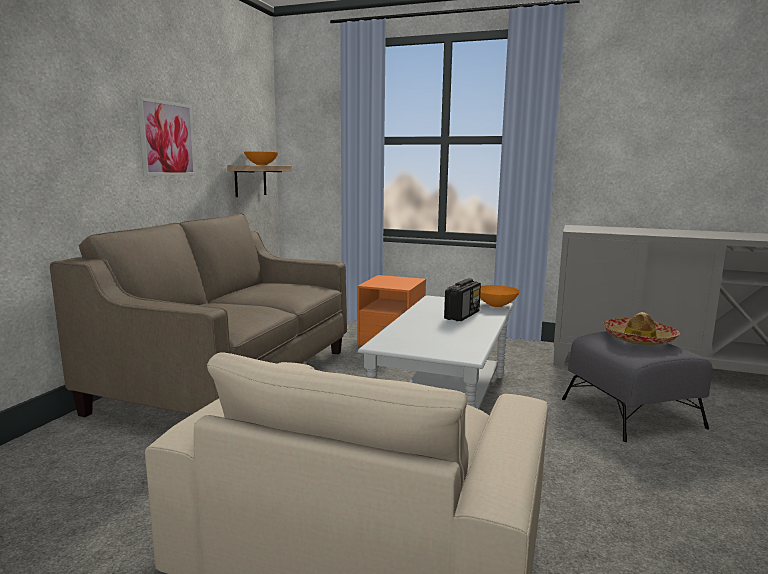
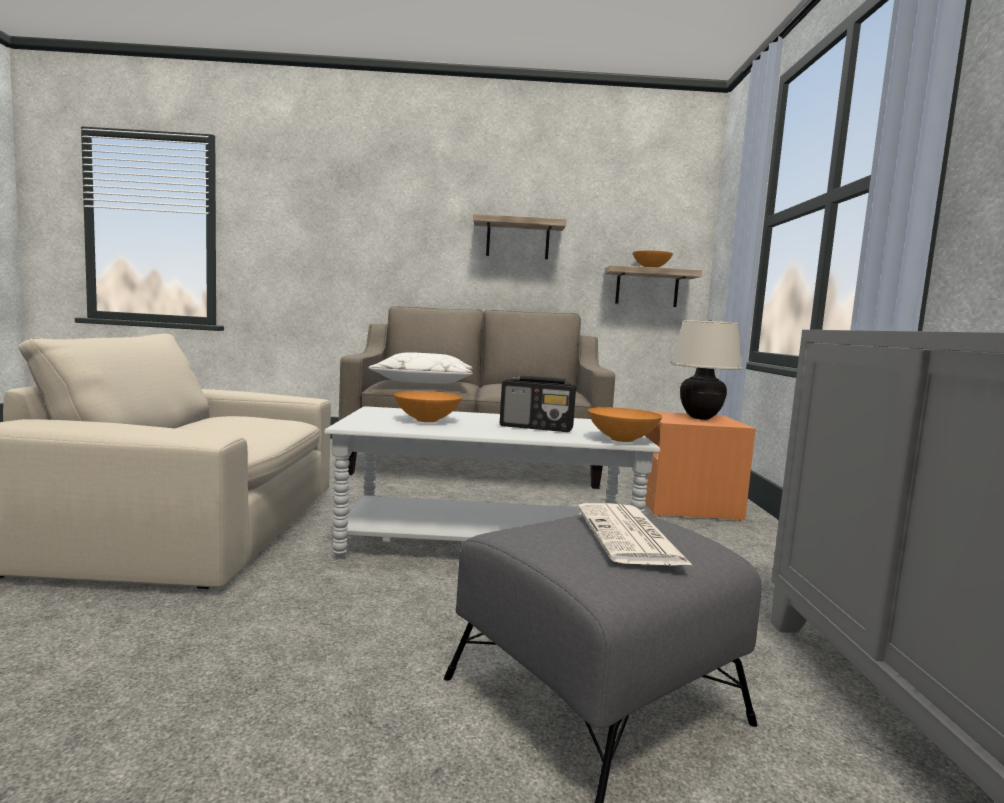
camera: 70 degrees right, 5 degrees down
(167, 139) = (518, 239): picture -> shelf
(233, 314) = (424, 382): none -> white pillow
(390, 280) = (700, 418): none -> beige table lamp
(437, 336) = (427, 420): none -> orange bowl
(639, 339) = (630, 536): hat -> newspaper

